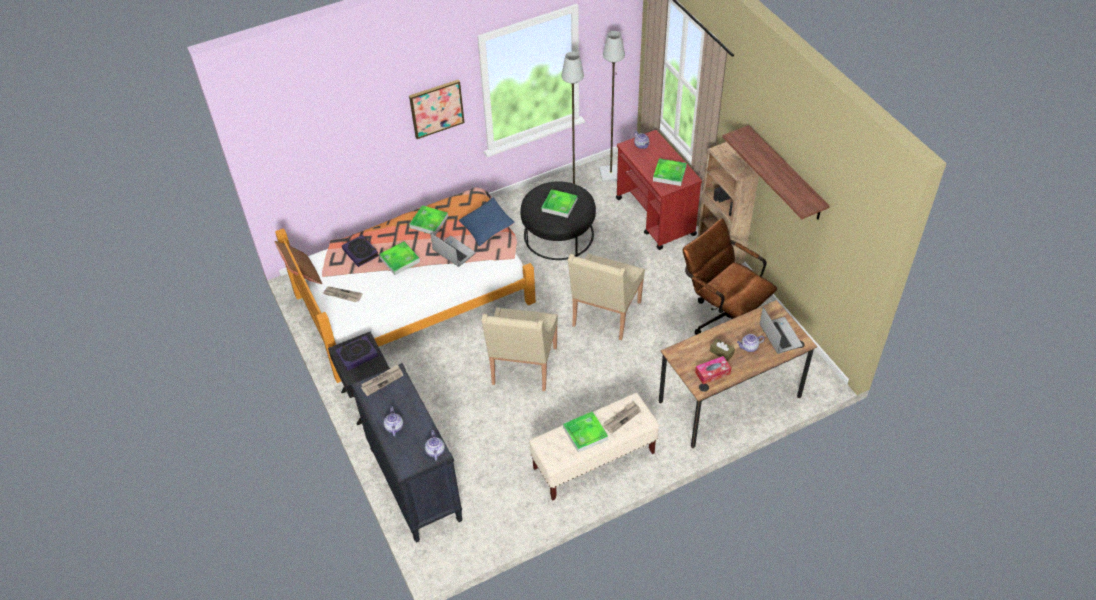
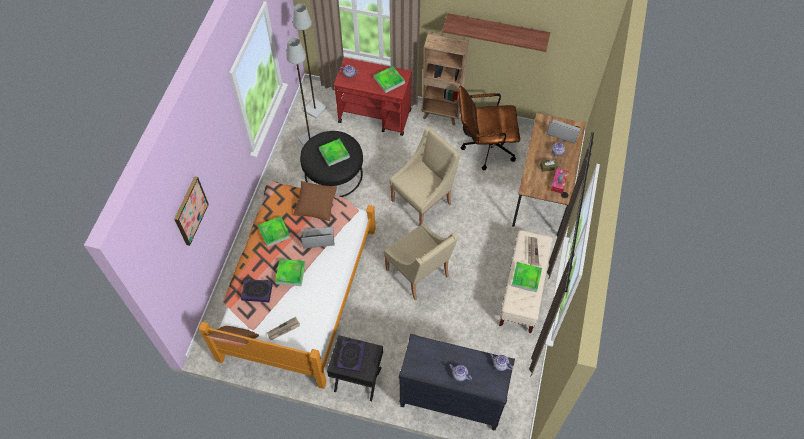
camera: 50 degrees left, 10 degrees up
(382, 381) = (414, 355): newspaper -> none
(436, 108) = (225, 148): picture -> picture (190, 210)
(486, 227) = (316, 205): blue pillow -> brown pillow
(605, 315) = (423, 201): beige armchair -> beige armchair turned 105 degrees counterclockwise

